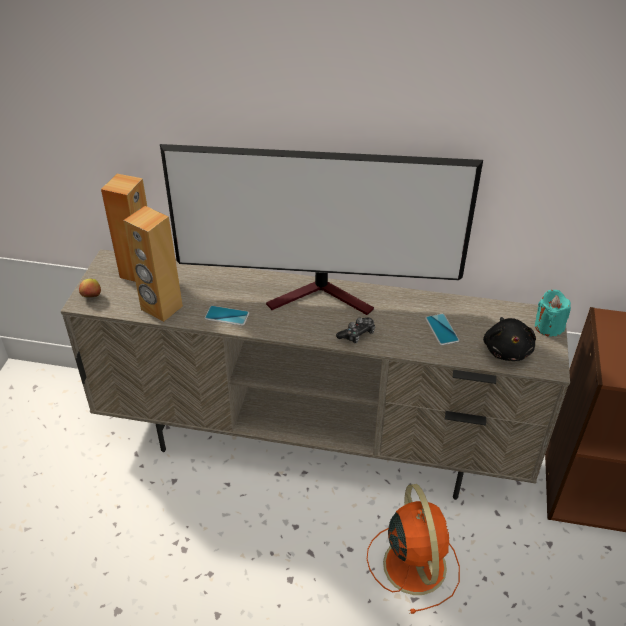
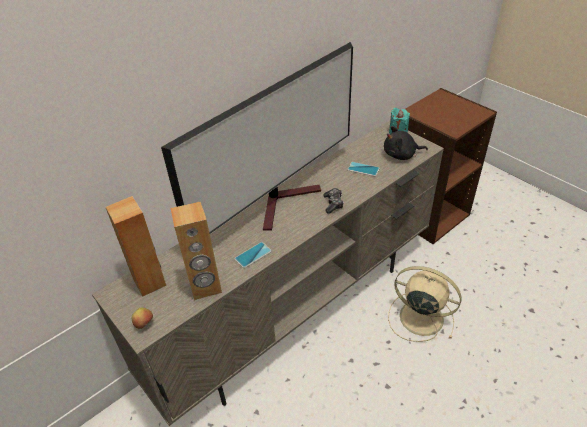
camera: 50 degrees left, 0 degrees up
(413, 563) = (419, 317): orange fan -> beige fan
(507, 349) = (401, 155): black plush toy -> black plush toy turned 135 degrees clockwise

